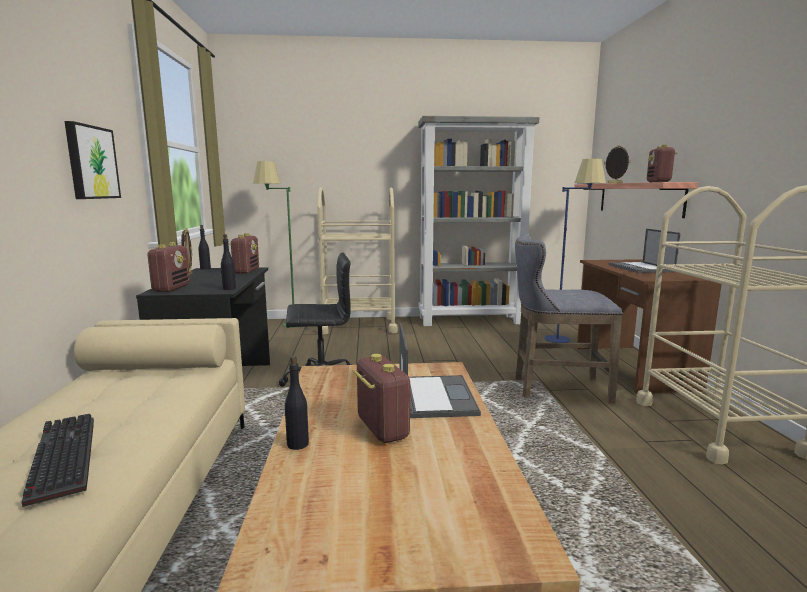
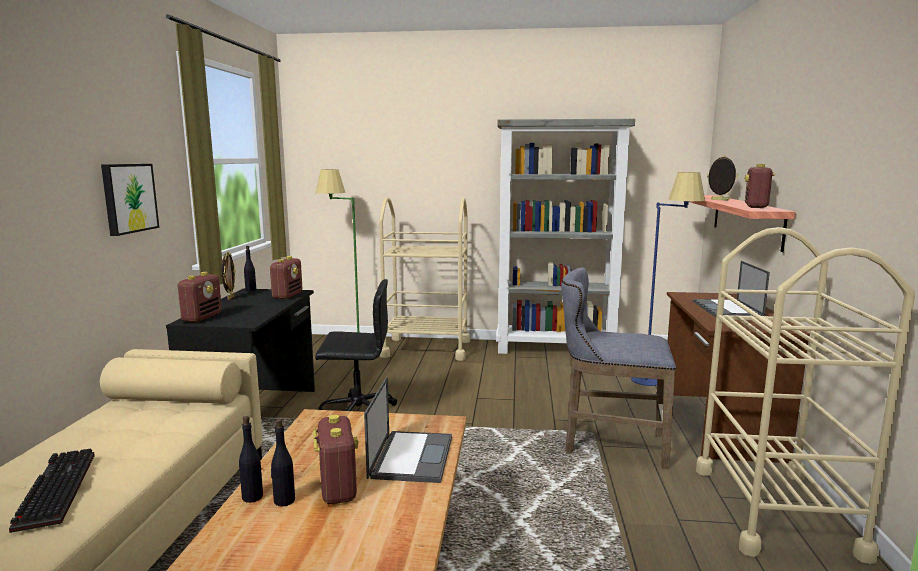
camera: 10 degrees right, 0 degrees up
(229, 288) = (255, 320): black bottle -> black bottle (284, 501)

